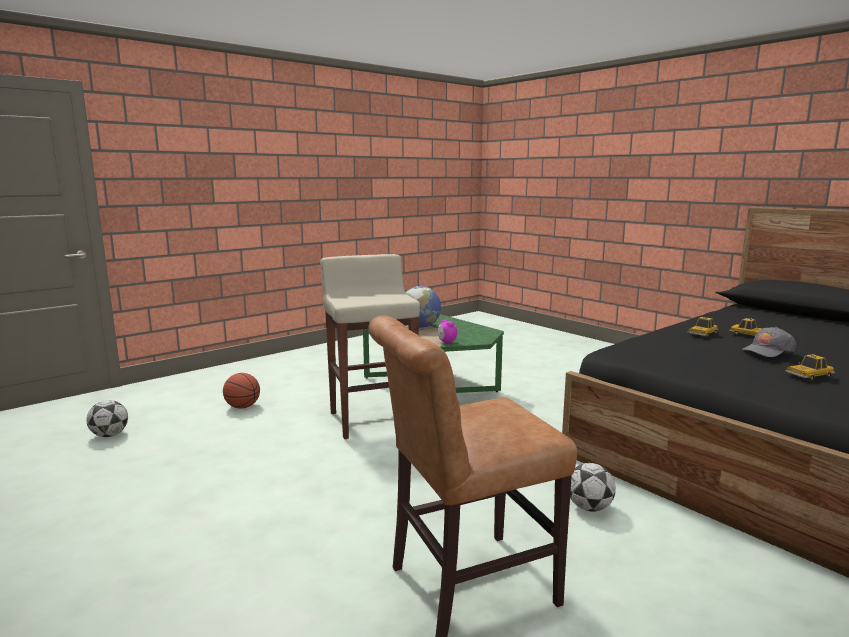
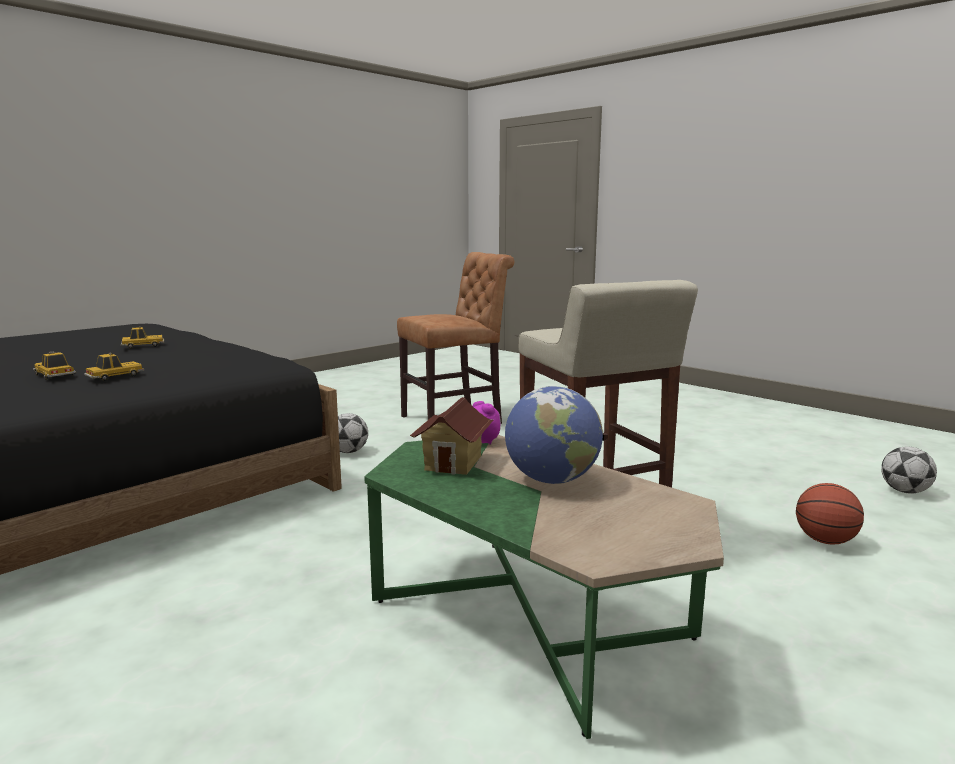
camera: 175 degrees right, 0 degrees up
(463, 333) = (454, 463): none -> toy house
(767, 350) = (120, 352): grey cap -> none

